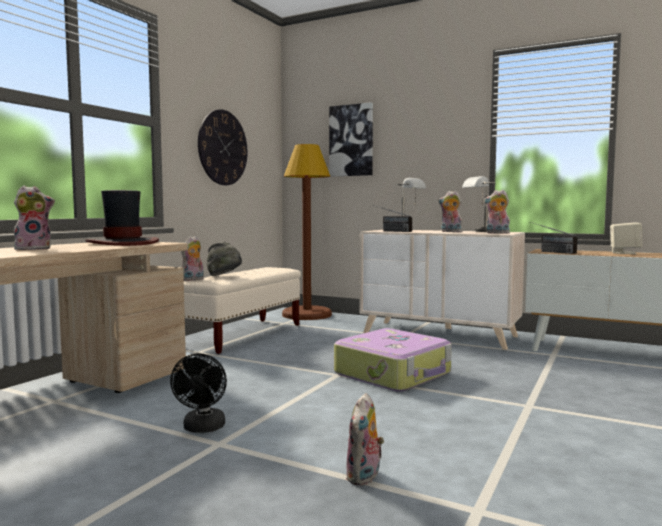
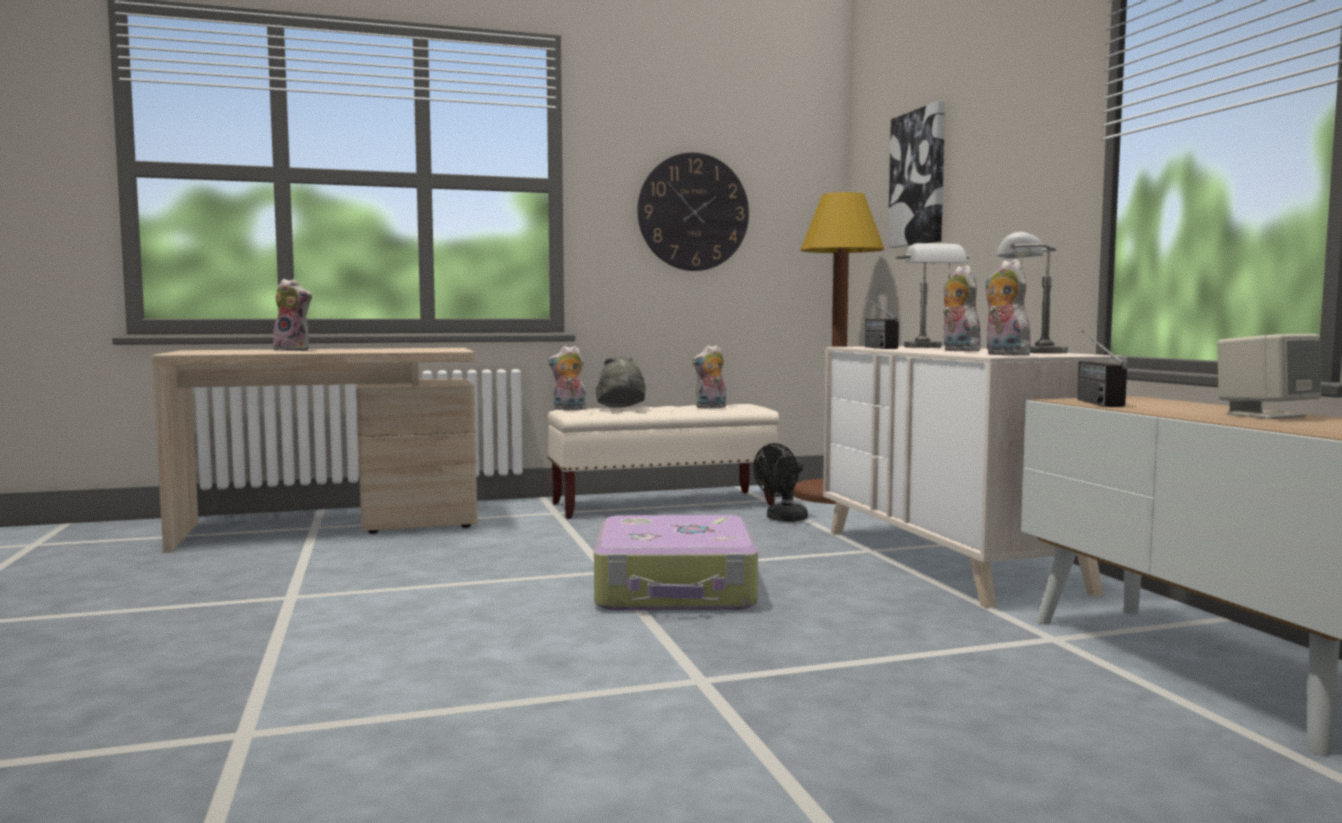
camera: 45 degrees right, 0 degrees up
(123, 243) = (413, 349): hat -> none
(203, 428) = (322, 581): black fan -> black fan (782, 519)
(364, 477) = (278, 666): plush toy -> plush toy (710, 407)

